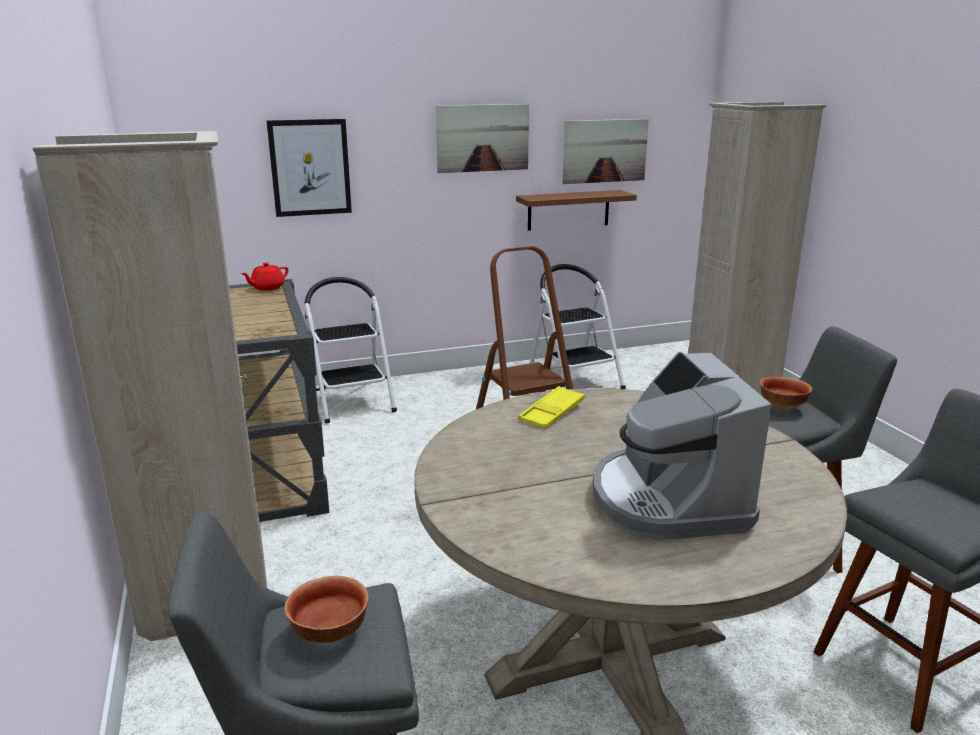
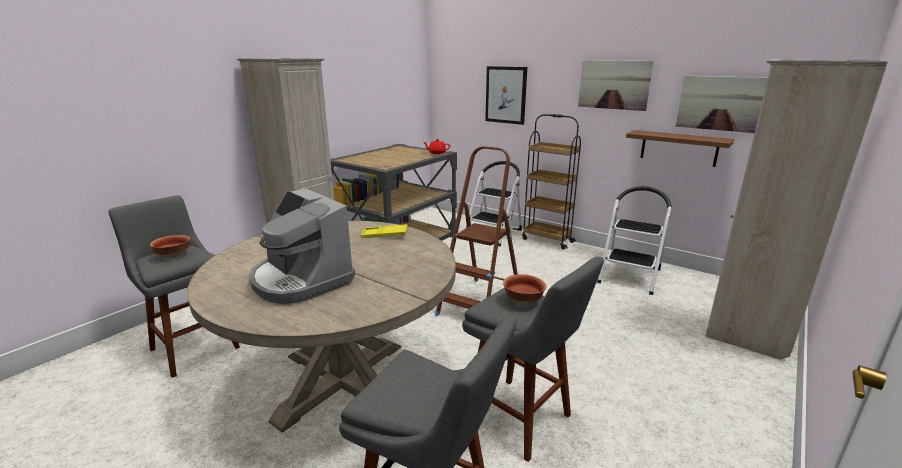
camera: 55 degrees right, 0 degrees up
(429, 380) = (547, 240): none -> brown cart
(667, 500) = (300, 280): coffee machine -> coffee machine turned 90 degrees counterclockwise

